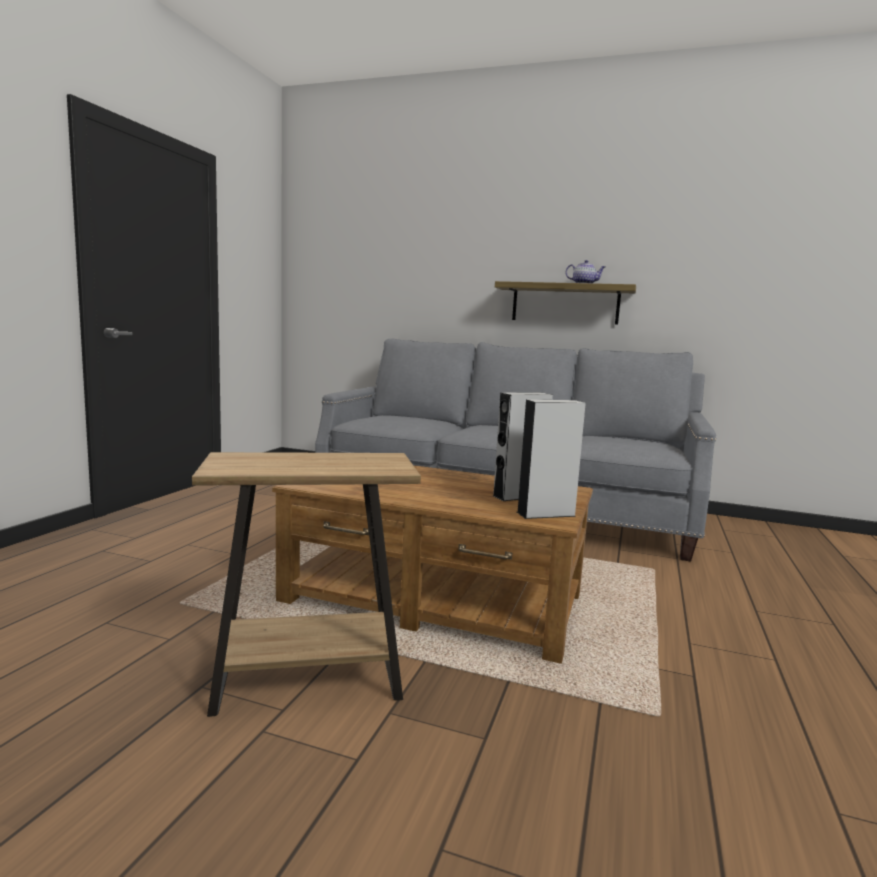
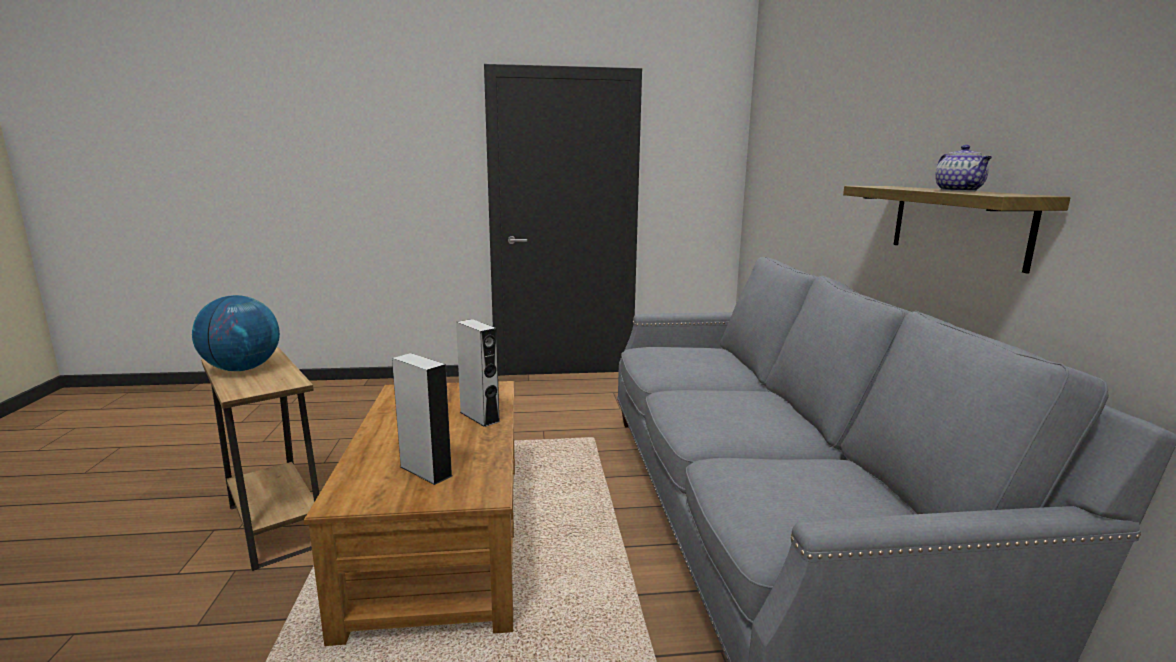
camera: 65 degrees right, 5 degrees up
(295, 465) = (242, 369): none -> globe
(546, 514) = (362, 494): grey speaker -> grey speaker (479, 417)

